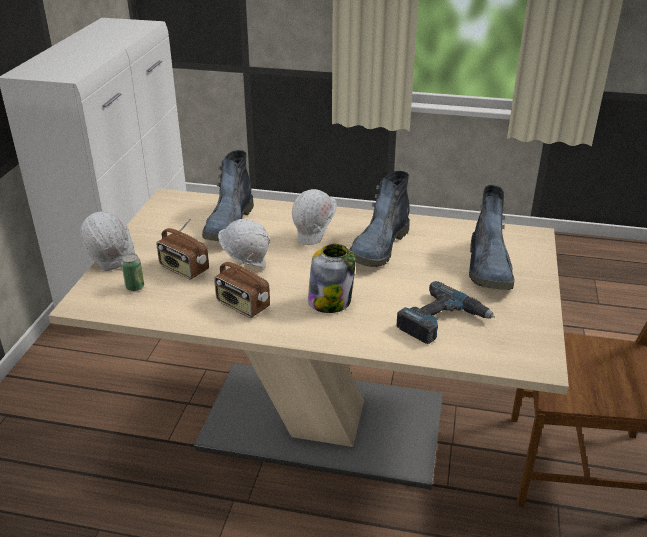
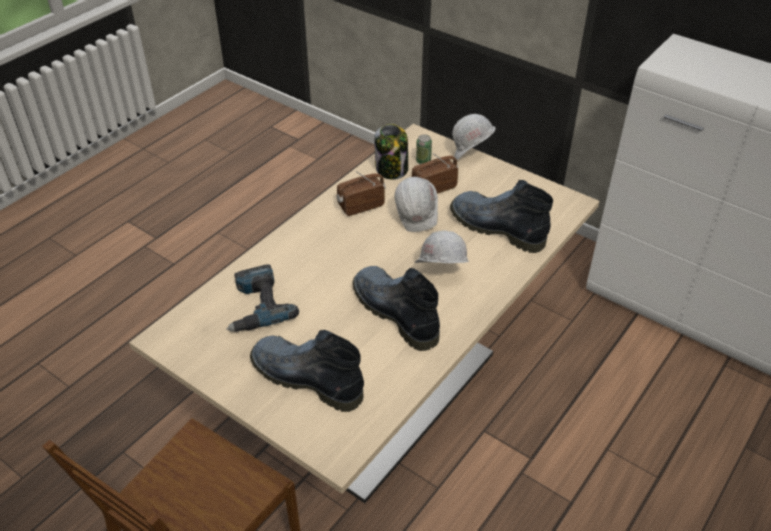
camera: 115 degrees right, 10 degrees up
(330, 301) = (332, 252): jar -> jar (392, 169)

